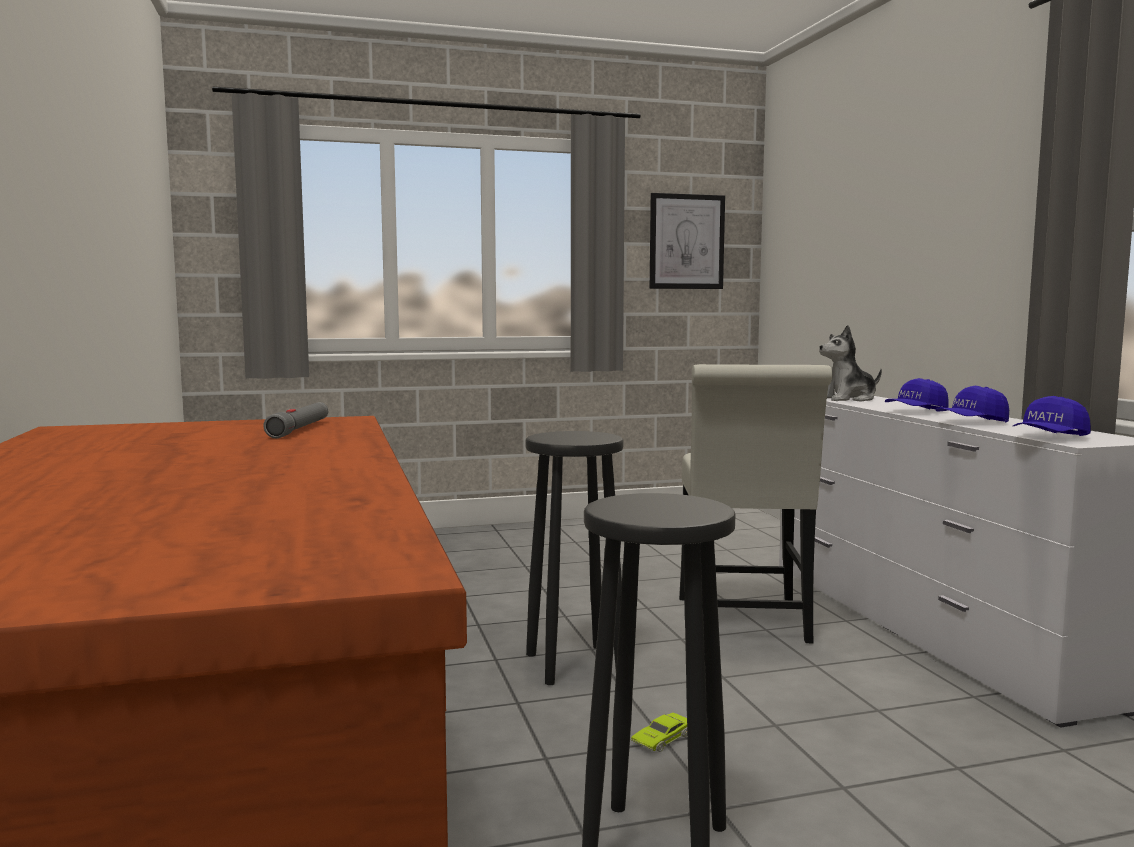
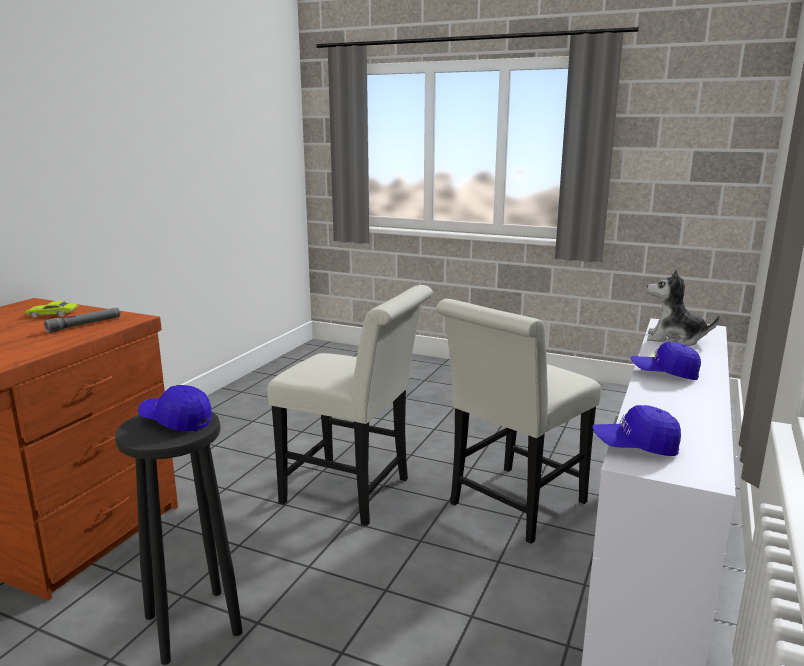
camera: 40 degrees right, 10 degrees up
(575, 665) = (354, 492): black stool -> white chair
(663, 739) = (310, 565): green toy car -> green toy car (53, 314)
(686, 242) = (687, 147): picture -> none
(972, 422) = (652, 403): blue cap -> blue cap (176, 421)

